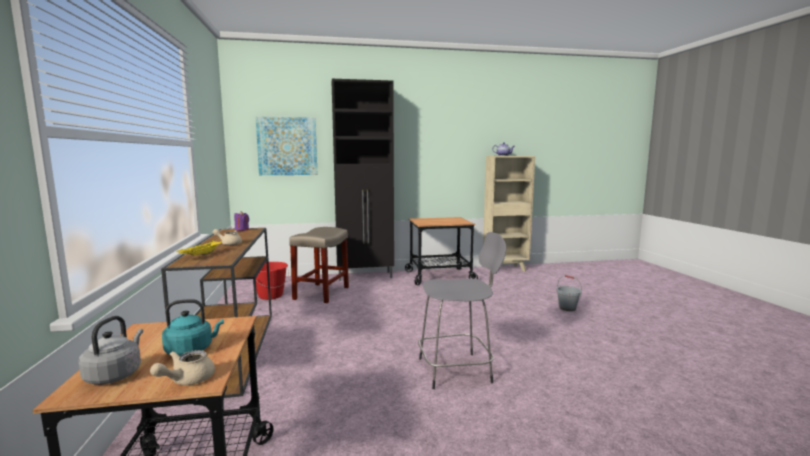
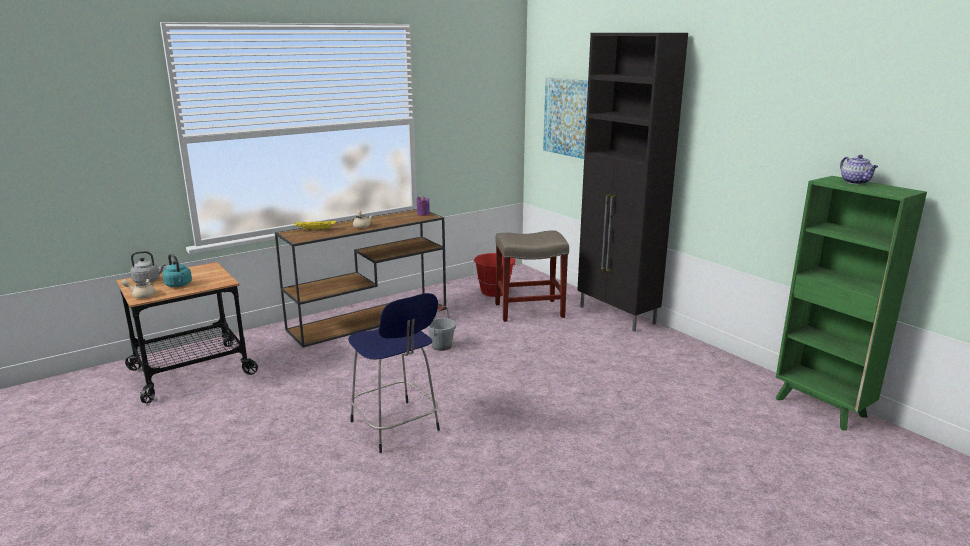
camera: 65 degrees right, 10 degrees up
(439, 276) = (689, 360): cart -> none
(457, 370) = (396, 427): grey stool -> blue stool
(505, 269) = (822, 408): beige bookcase -> green bookcase
(567, 308) = (680, 492): grey bucket -> grey bucket (441, 346)

